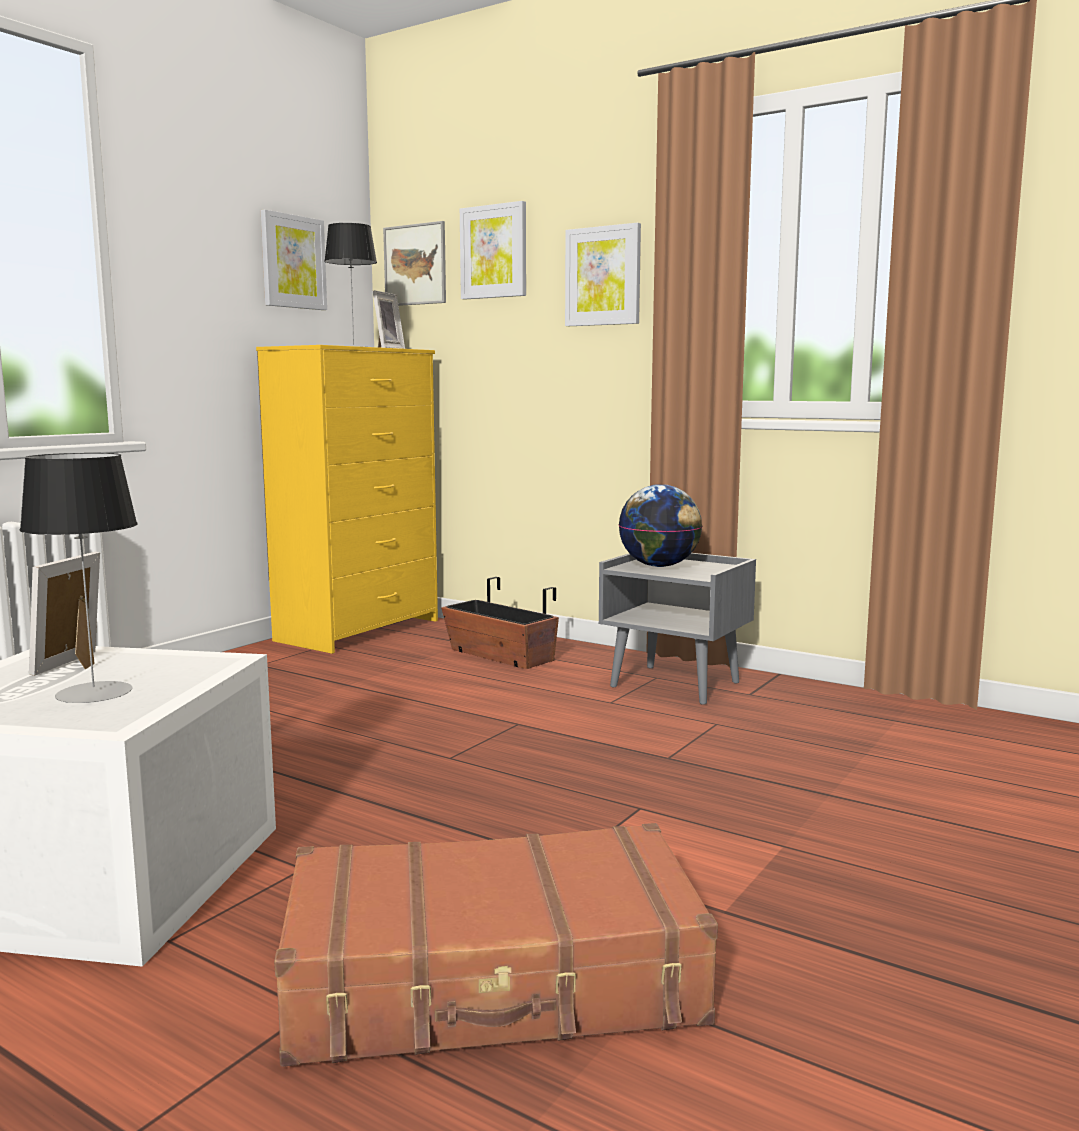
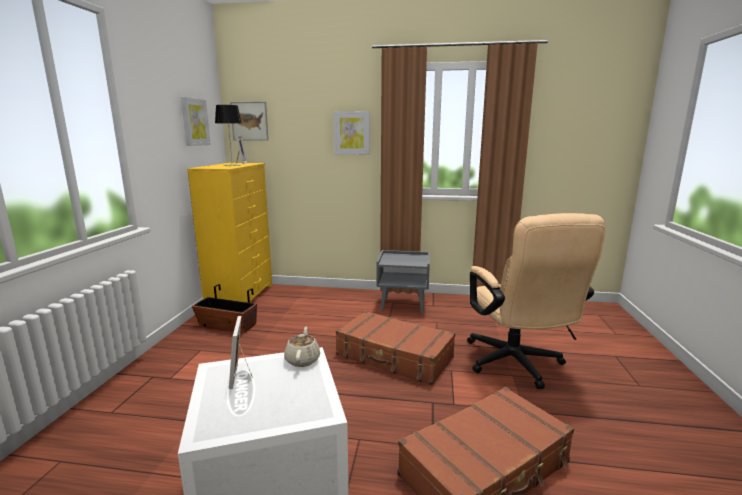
camera: 25 degrees left, 5 degrees up
(94, 692) = (282, 393): table lamp -> none
(202, 663) = (302, 360): none -> beige teapot
(494, 252) = (294, 118): picture -> none
(500, 655) = (320, 302): planter -> planter (227, 325)
(540, 763) = (394, 357): none -> brown suitcase
(659, 566) = (397, 259): globe -> none
(823, 831) = (517, 365): none -> beige office chair

